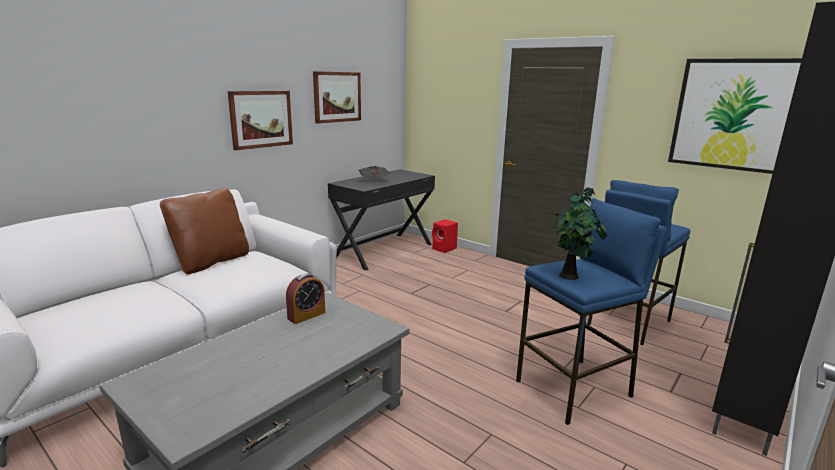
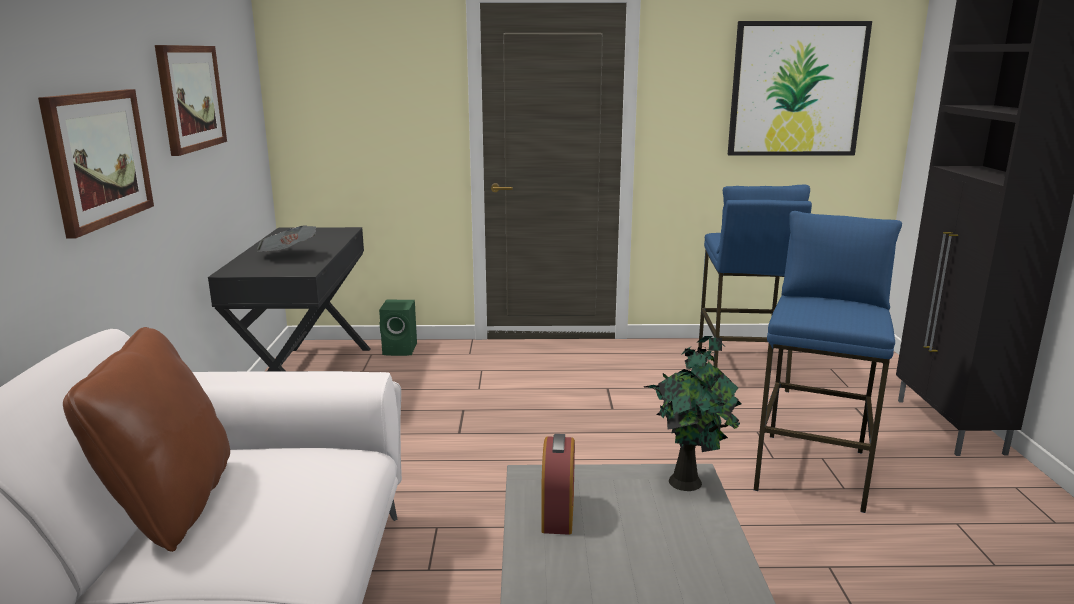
camera: 40 degrees left, 0 degrees up
(445, 249) = (401, 349): red speaker -> green speaker
(570, 276) = (839, 318): potted plant -> potted plant (688, 482)

